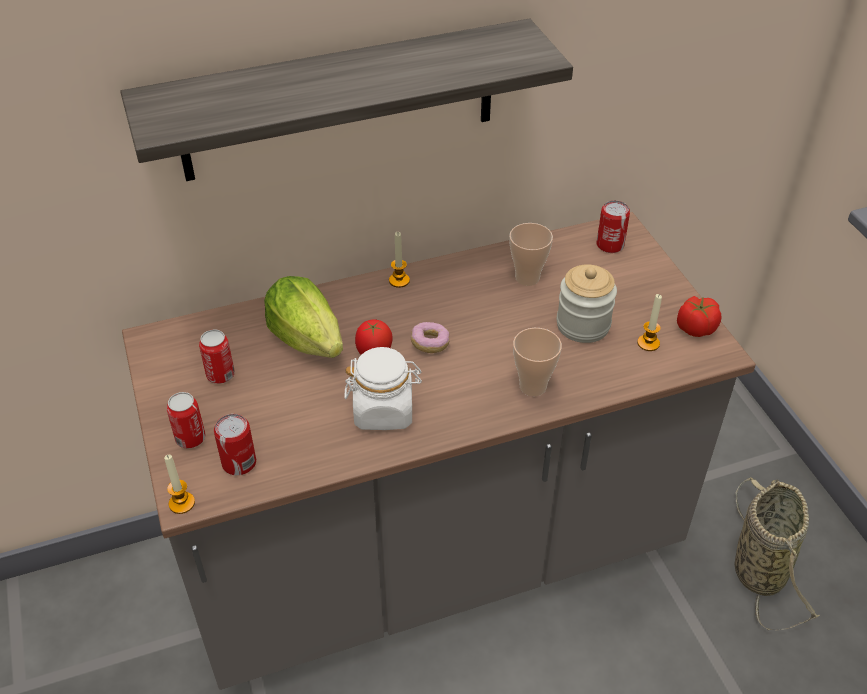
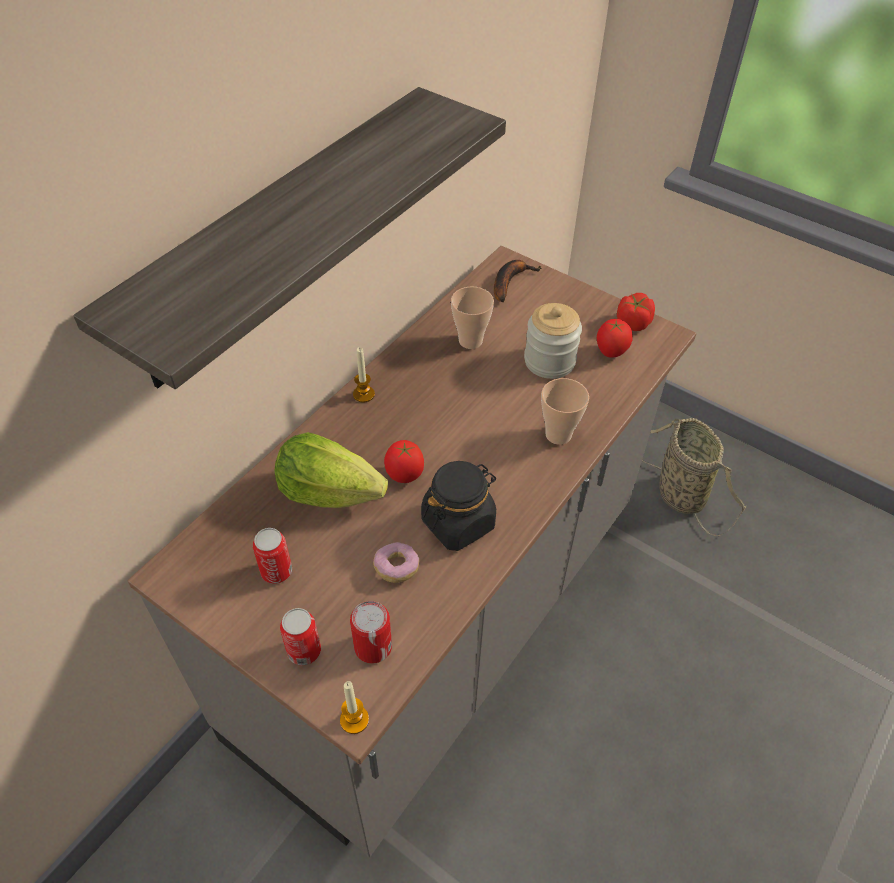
camera: 35 degrees left, 5 degrees up
(384, 411) = (458, 522): white jar -> black jar
(430, 344) = (442, 440): donut -> donut (396, 568)
(610, 245) = (510, 282): can -> banana
(648, 343) = (610, 353): candle -> tomato

